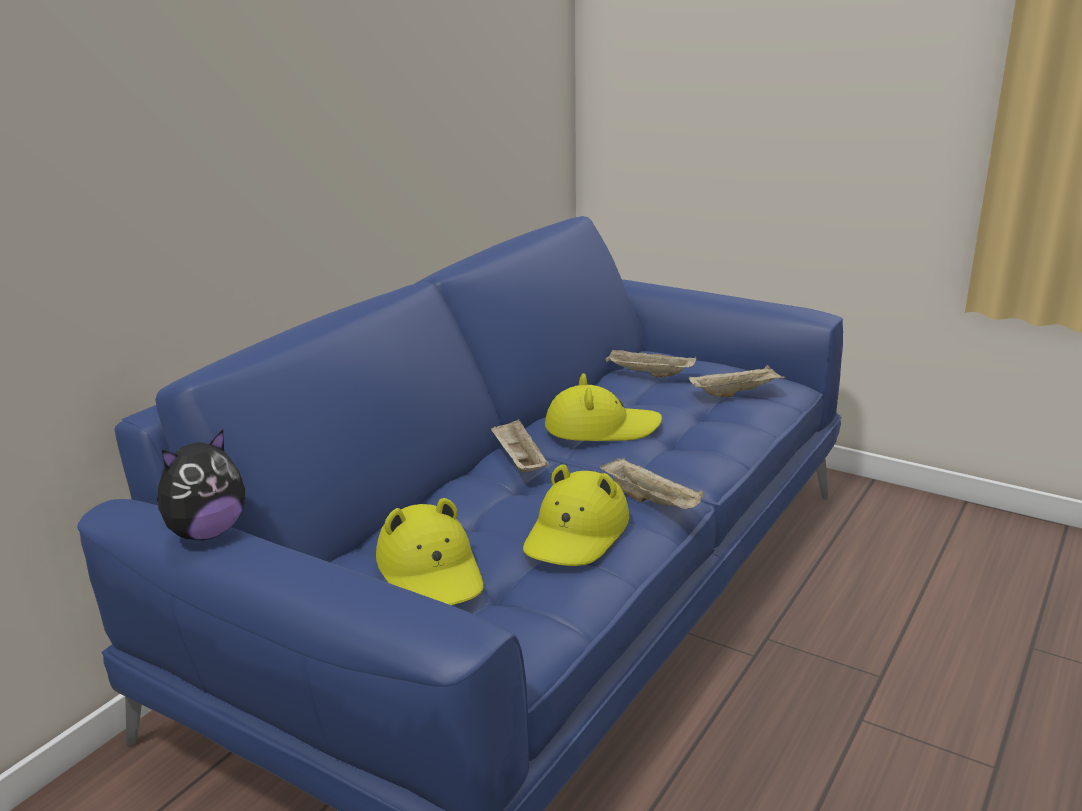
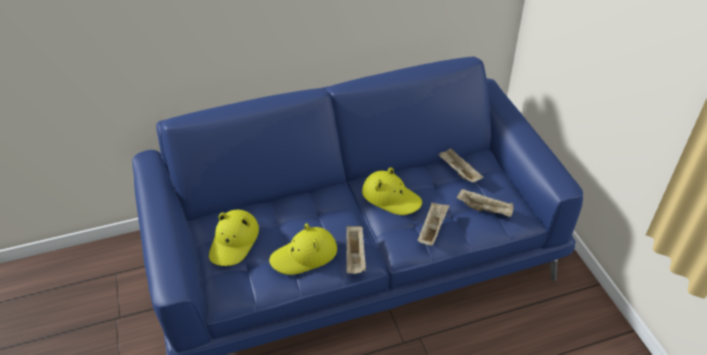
camera: 40 degrees right, 20 degrees up
(206, 532) = (155, 188): plush toy -> none
(518, 461) = (333, 198): beige tray -> beige tray (432, 229)

